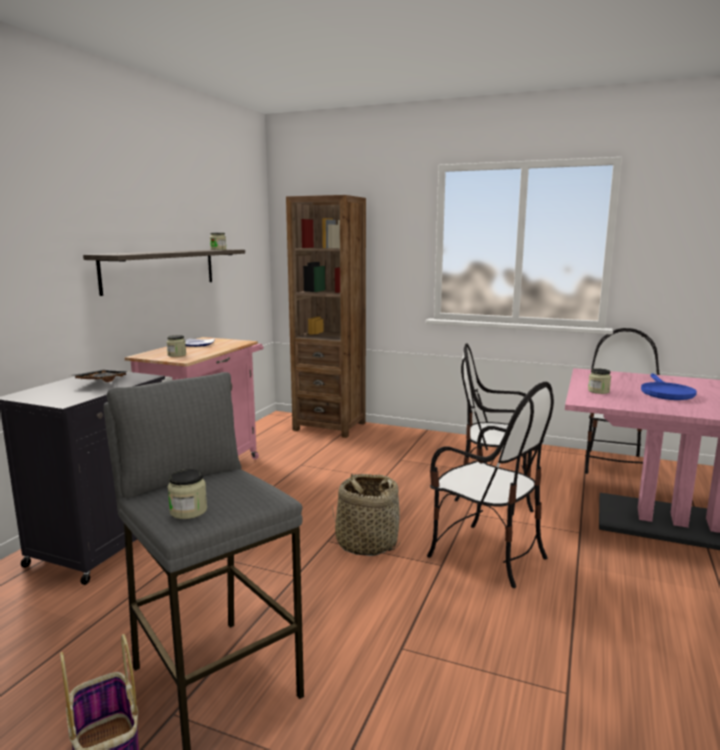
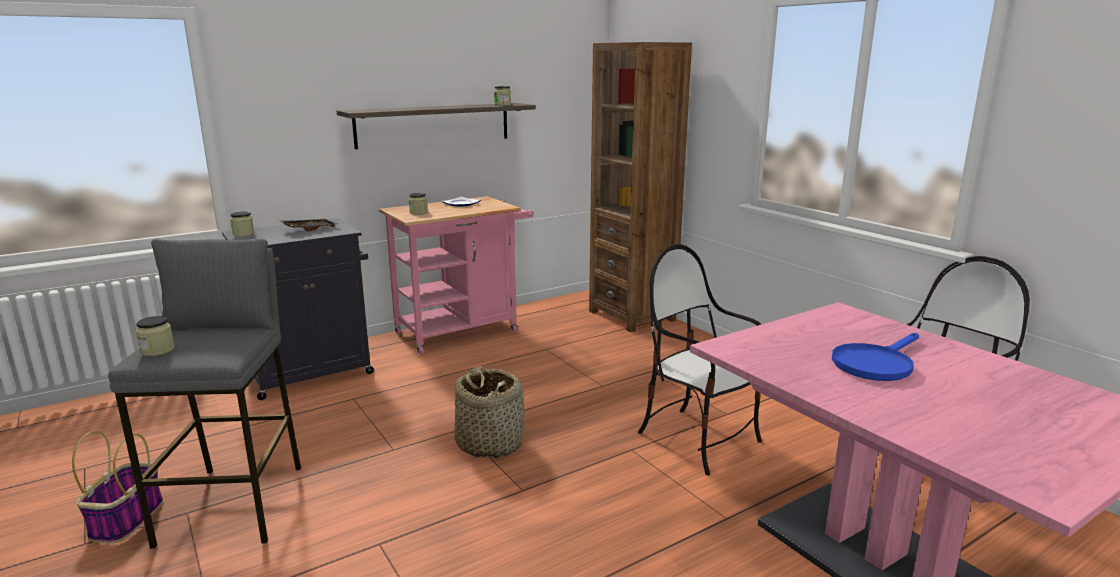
camera: 35 degrees right, 5 degrees up
(486, 555) = (580, 499): chair -> none
(598, 391) = (780, 339): jar -> jar (243, 234)

